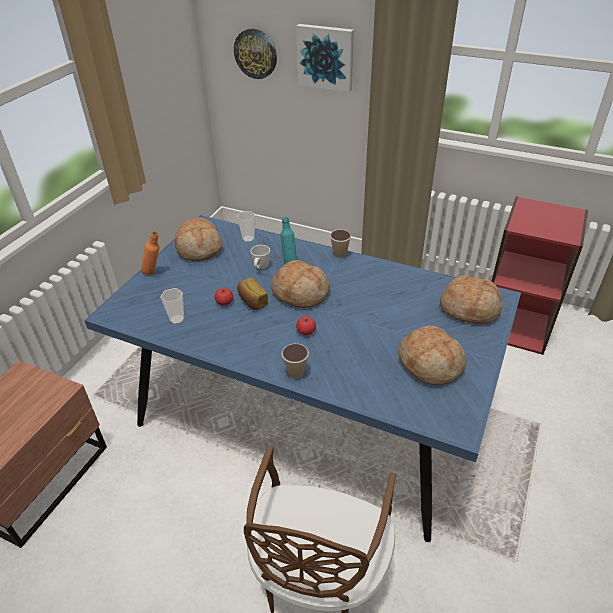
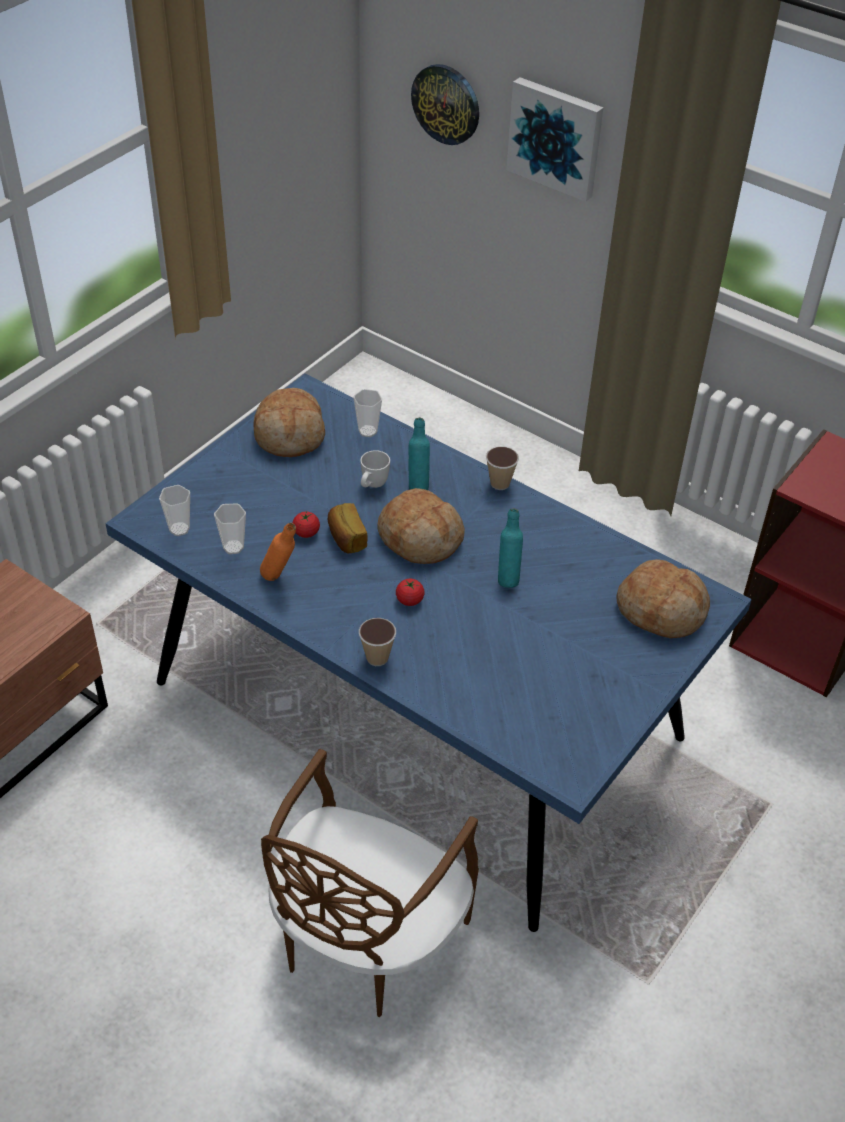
camera: 10 degrees right, 5 degrees up
(137, 315) = (179, 529): none -> cup
(154, 273) = (215, 465): orange bottle -> orange bottle (280, 578)
(365, 306) = (508, 578): none -> turquoise bottle
(430, 363) = (568, 681): bread -> none

